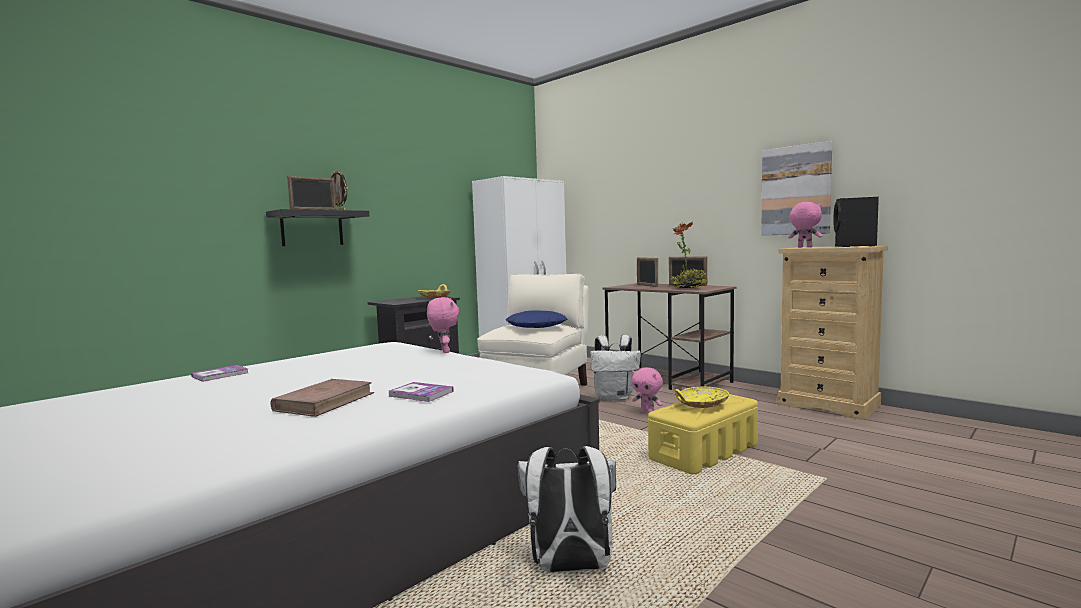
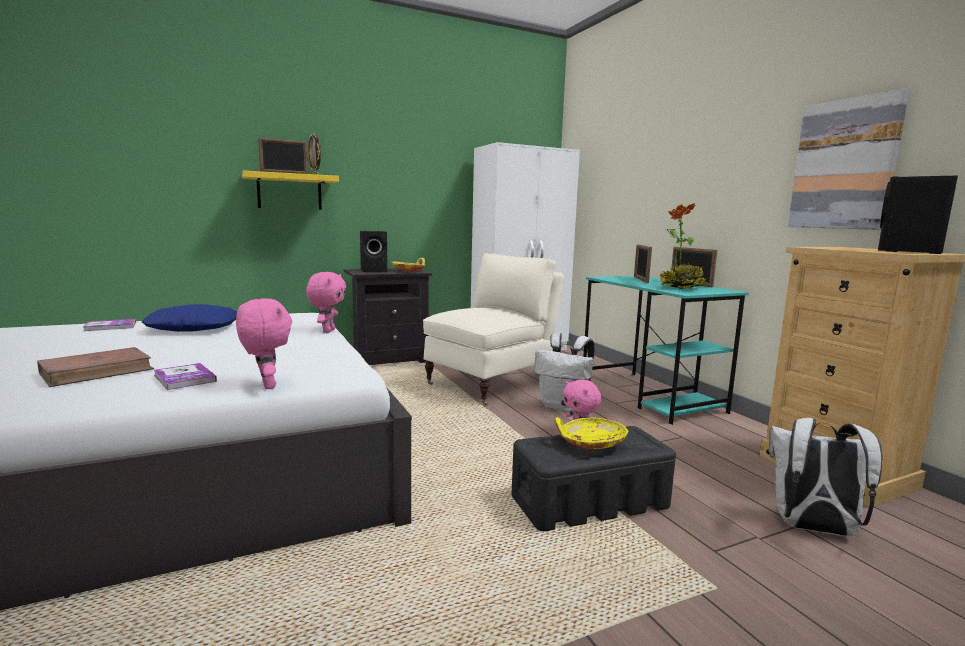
camera: 20 degrees right, 5 degrees up
(312, 228) = (289, 192): black shelf -> yellow shelf
(403, 300) = (375, 271): none -> black speaker
(536, 326) = (485, 313): blue pillow -> blue pillow (194, 328)
(570, 568) = (262, 619): white backpack -> white backpack (812, 529)
(668, 380) = (650, 396): brown desk -> turquoise desk
(703, 452) = (588, 502): yellow storage box -> black storage box
(804, 247) = (834, 247): pink plush toy -> pink plush toy (266, 385)

